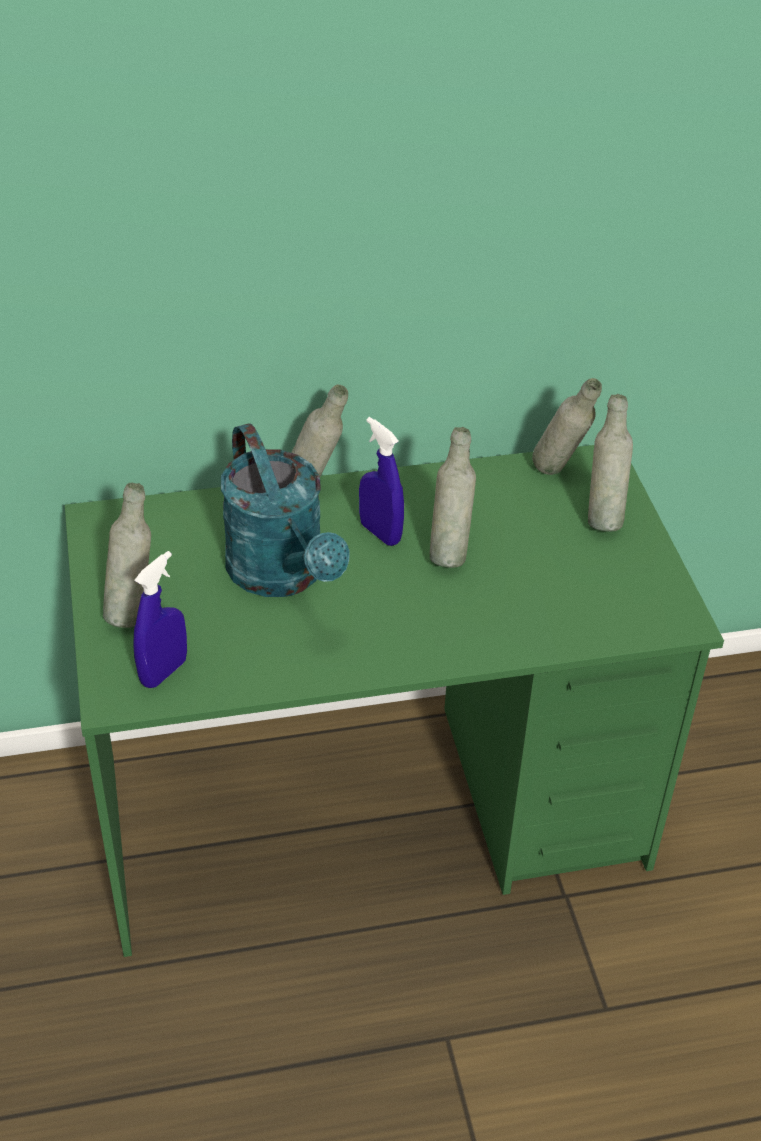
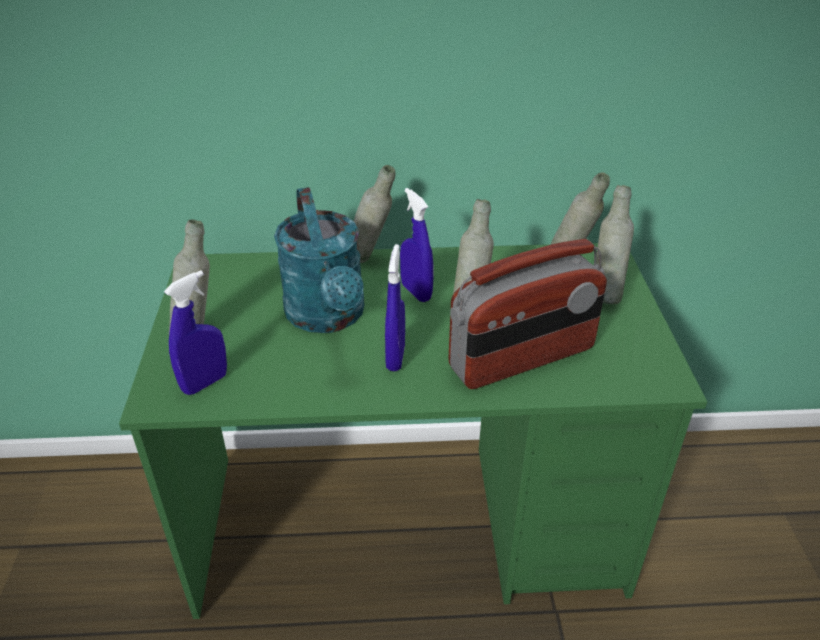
camera: 10 degrees right, 5 degrees down
(375, 620) = (395, 357): none -> blue spray bottle
(519, 608) = (522, 359): none -> radio

